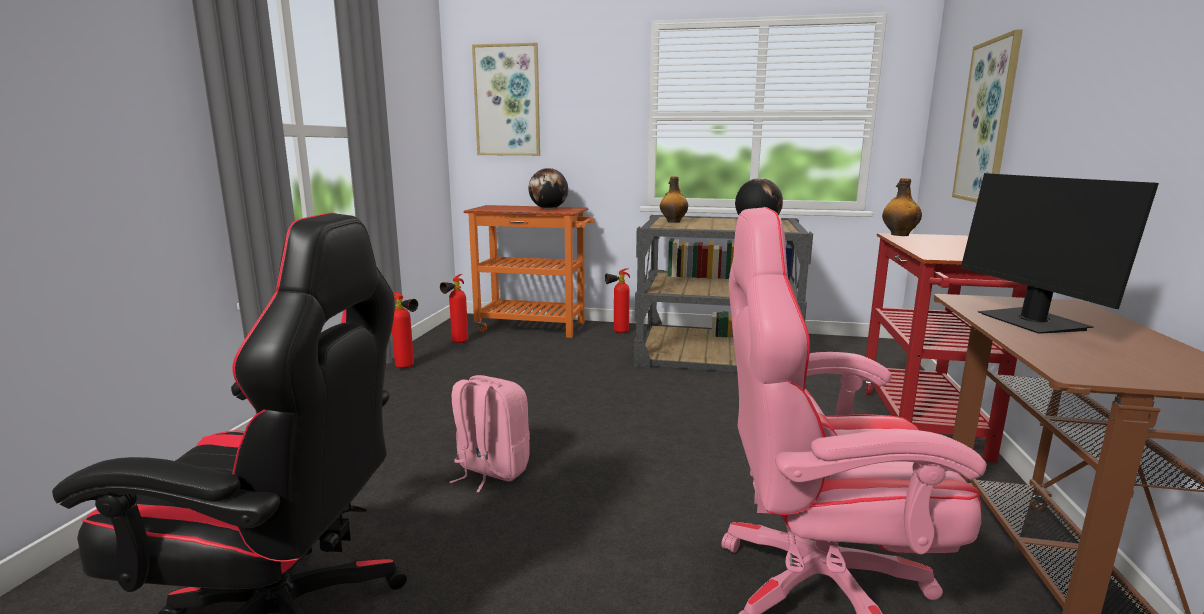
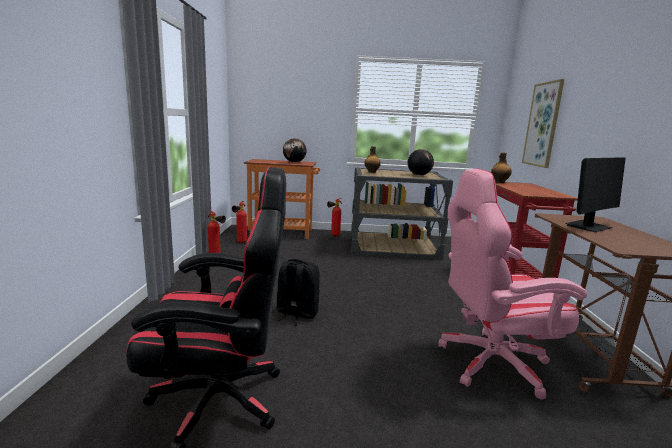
camera: 10 degrees left, 0 degrees up
(490, 471) = (296, 314): pink backpack -> black backpack
(507, 101) = (268, 96): picture -> none
(1032, 322) = (588, 227): monitor -> monitor turned 105 degrees counterclockwise

